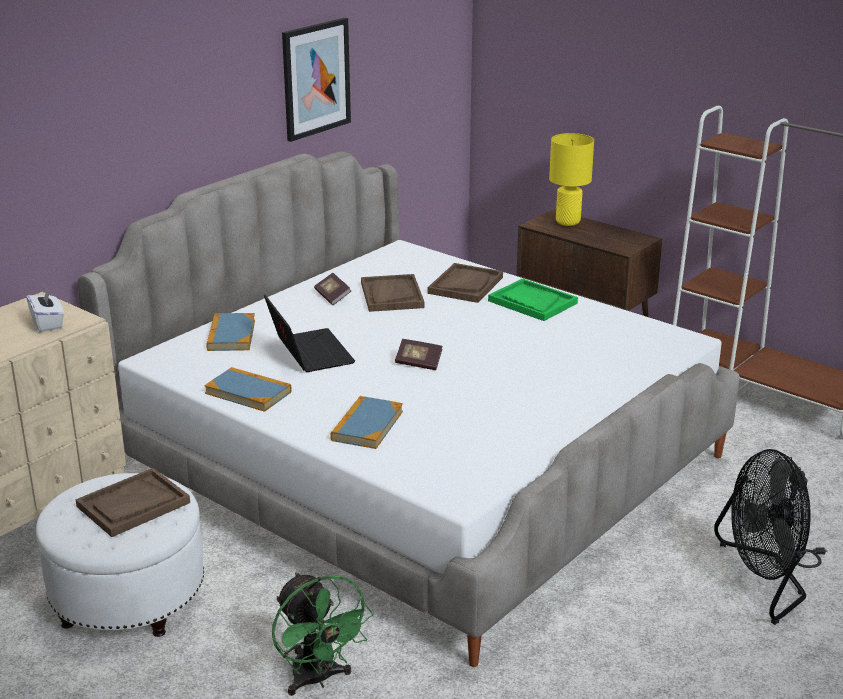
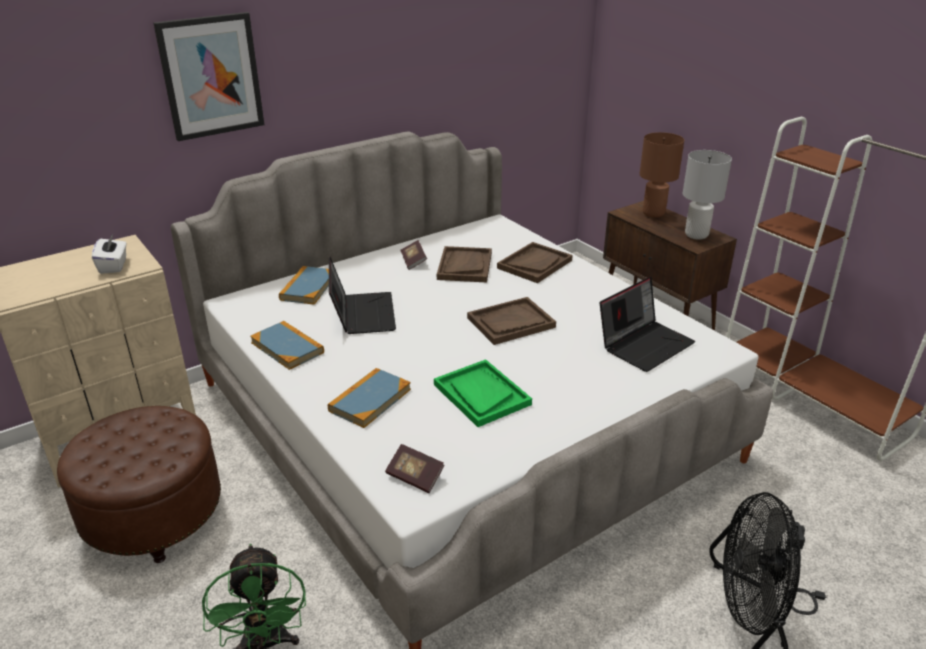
camera: 15 degrees right, 5 degrees up
(129, 599) = (154, 518): white ottoman -> brown ottoman
(133, 505) = (149, 442): brown tray -> brown tray (511, 323)
(316, 78) = (426, 64): picture -> picture (211, 76)
(418, 363) = (452, 338): book -> book (415, 477)
(532, 302) = (587, 289): green tray -> green tray (481, 394)
(568, 223) = (653, 215): yellow table lamp -> brown table lamp
(612, 344) = (645, 344): none -> laptop
(621, 240) = (696, 236): none -> grey table lamp

